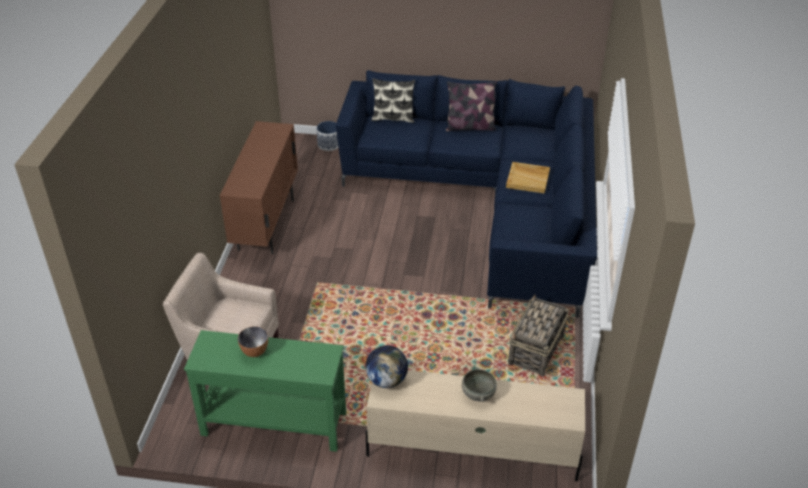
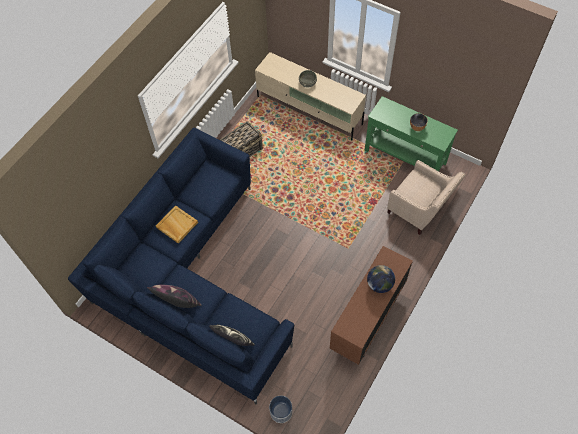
camera: 155 degrees left, 20 degrees up
(387, 380) = (349, 104): globe -> globe (379, 284)

